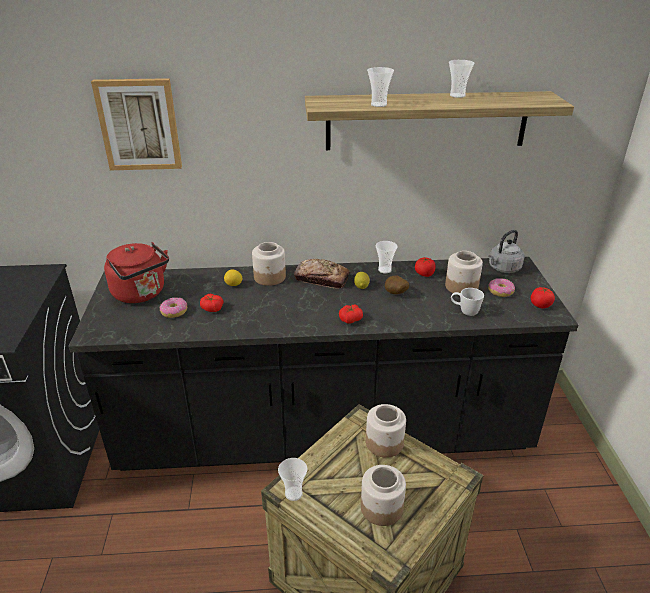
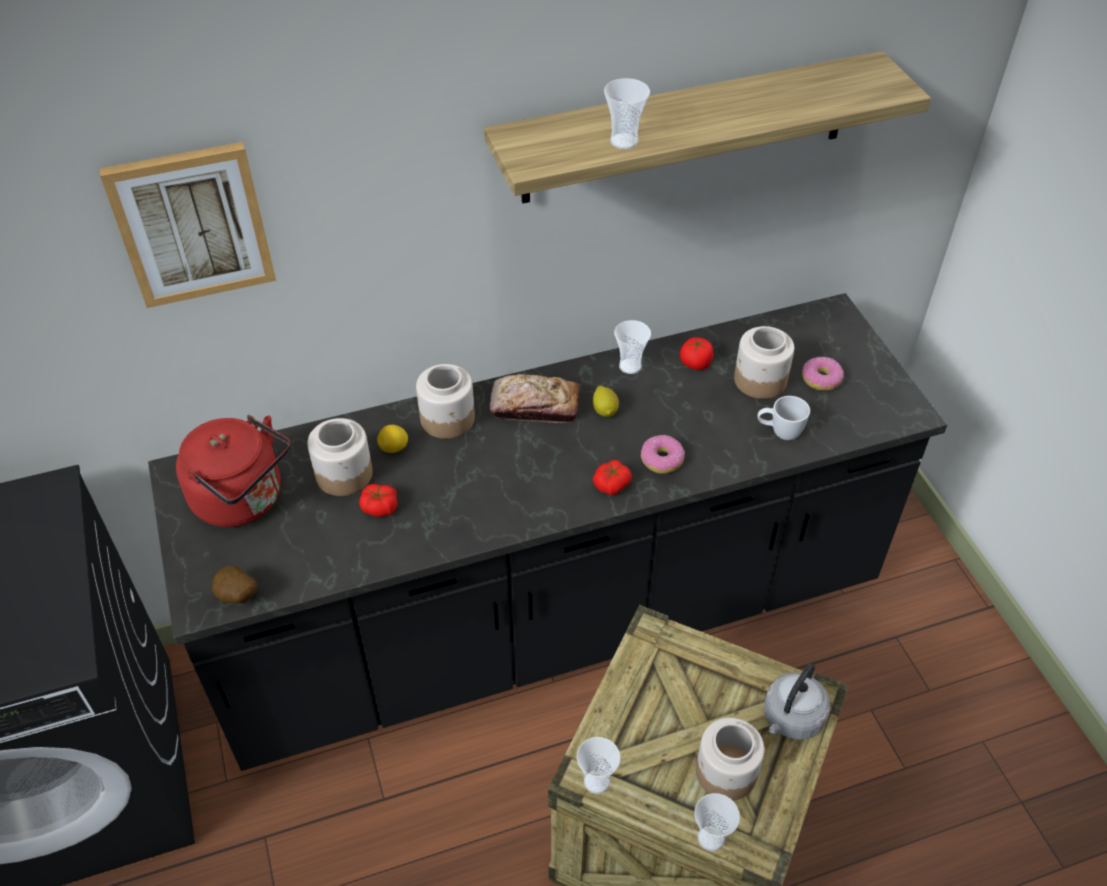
camera: 15 degrees left, 15 degrees up
(174, 311) = (319, 527): donut -> donut (661, 459)
(385, 443) = (698, 664): jar -> jar (344, 474)
(395, 294) = (663, 416): potato -> potato (237, 597)
(457, 95) = (740, 90): cup -> cup (711, 838)
(503, 268) = (813, 328): grey kettle -> grey kettle (791, 719)
(540, 305) = (886, 396): tomato -> none

